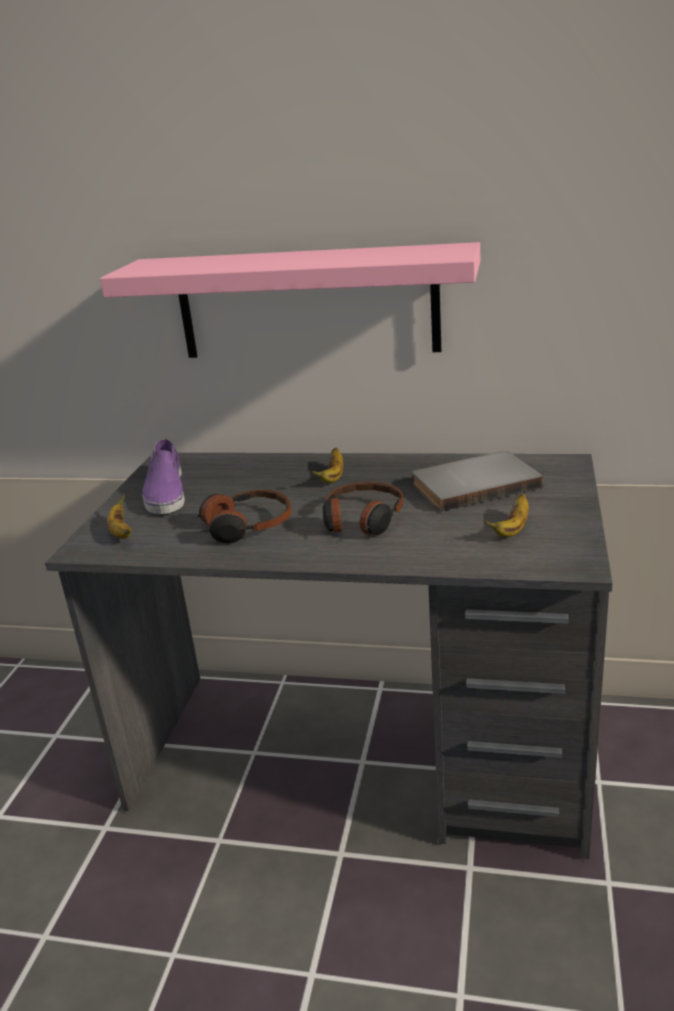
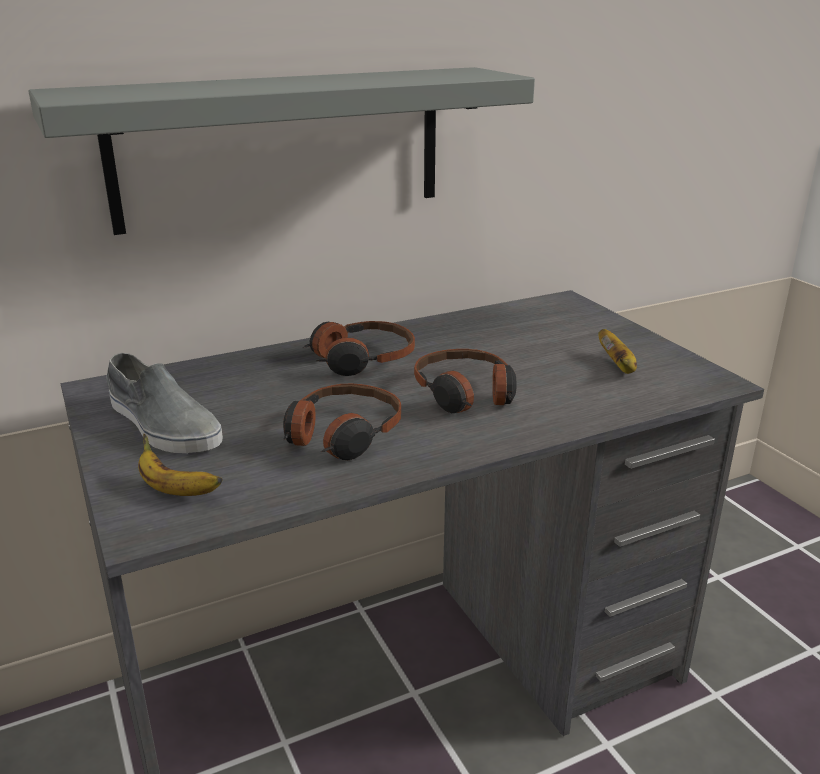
camera: 40 degrees left, 0 degrees up
(165, 492) = (162, 424): purple shoe -> grey shoe
(306, 303) = (281, 147): pink shelf -> grey shelf
(333, 477) = (360, 360): banana -> headphones
(473, 484) = (516, 335): grey book -> none

